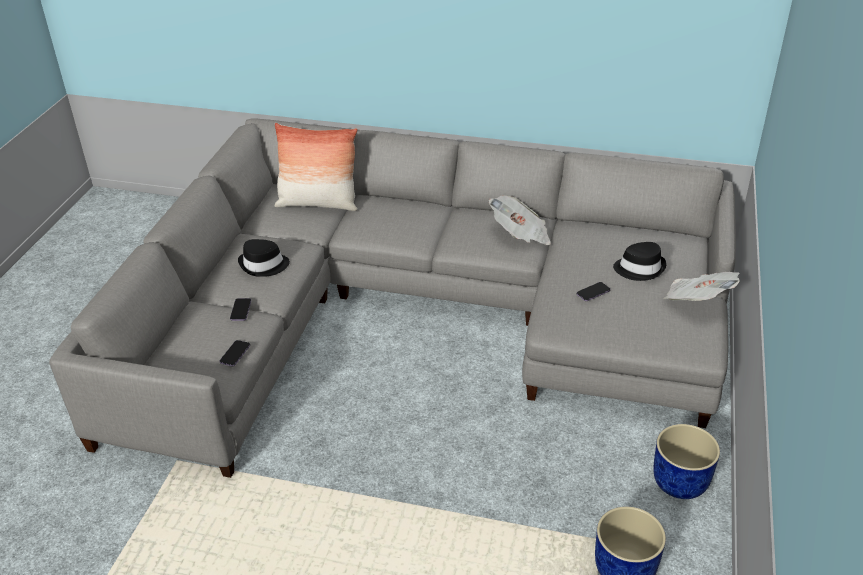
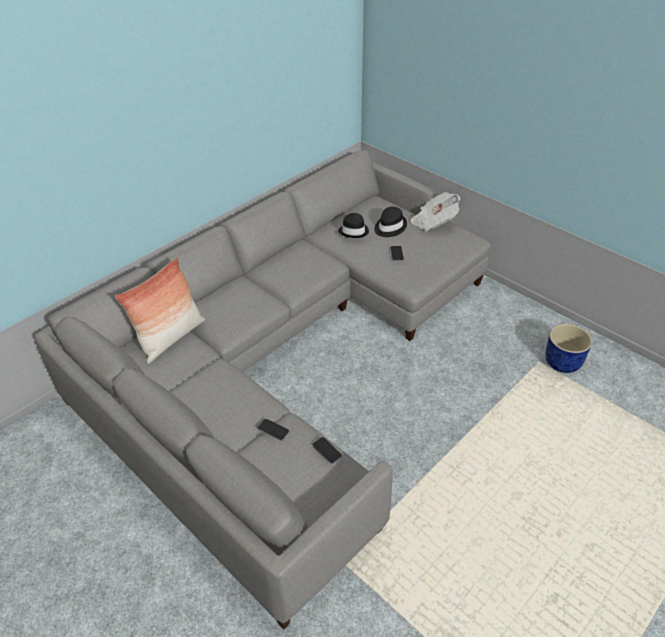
camera: 60 degrees left, 5 degrees up
(264, 265) = (225, 397): black hat -> black hat (354, 231)
(520, 235) = (311, 257): newspaper -> none
(681, 482) = (513, 312): blue planter -> none

